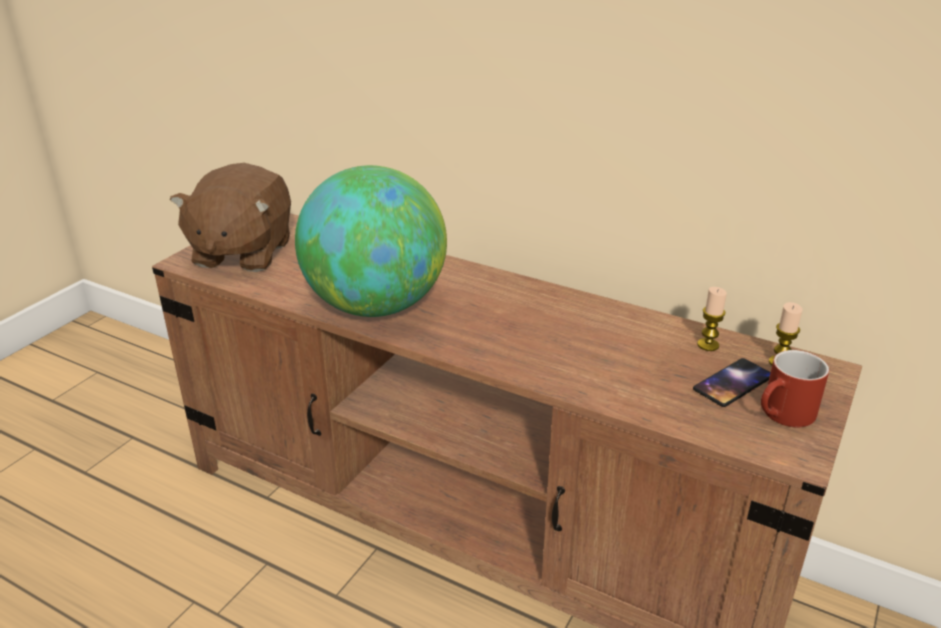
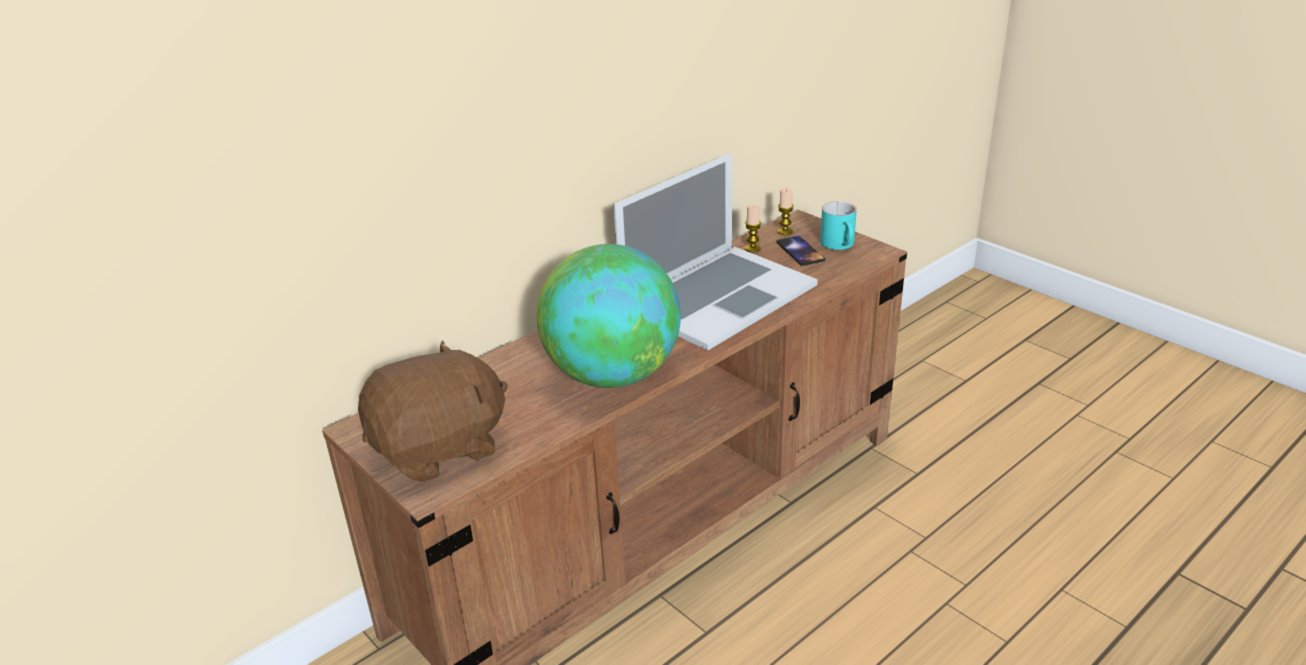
camera: 70 degrees left, 0 degrees up
(242, 253) = (440, 449): brown plush toy -> brown plush toy turned 60 degrees counterclockwise
(570, 339) = (717, 295): none -> laptop
(783, 416) = (841, 245): red mug -> turquoise mug

